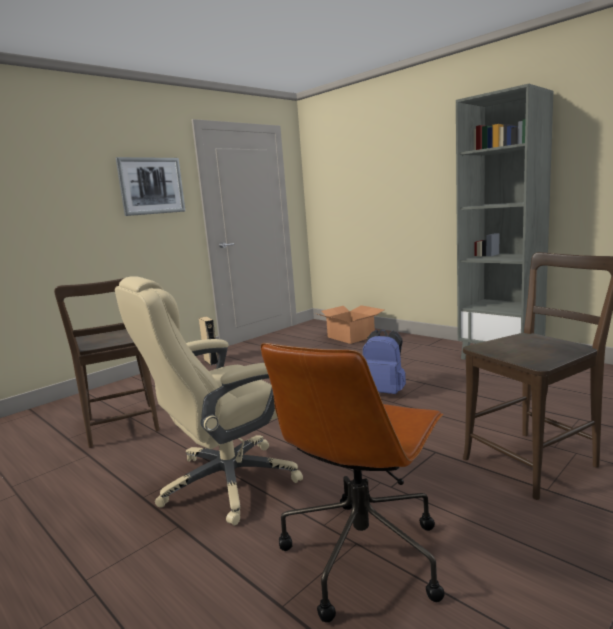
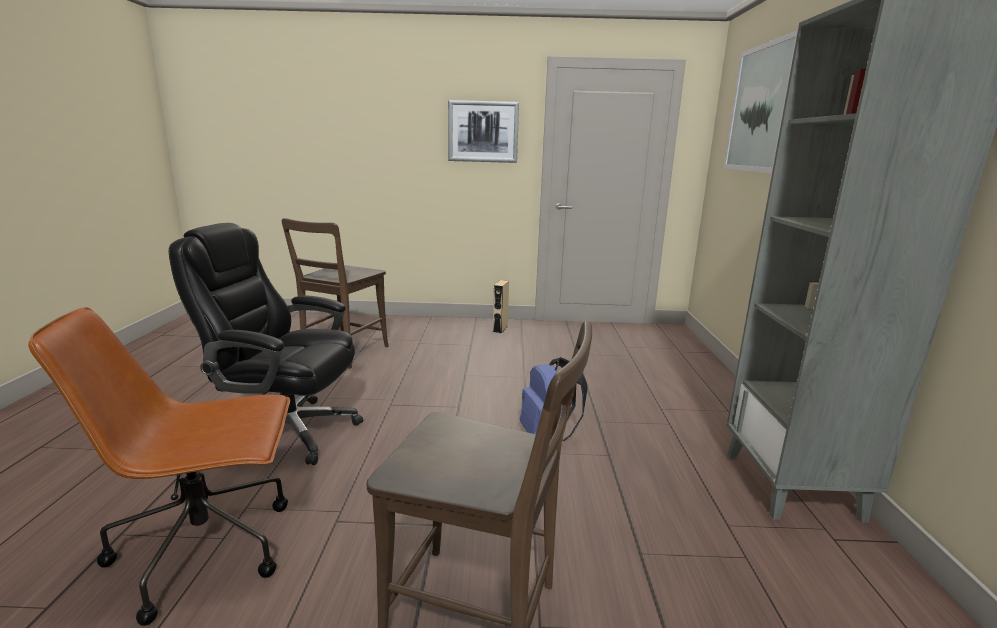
camera: 45 degrees right, 5 degrees up
(226, 483) = (287, 432): beige office chair -> black office chair
(351, 336) = (671, 362): cardboard box -> none
(360, 156) = (762, 109): none -> picture

